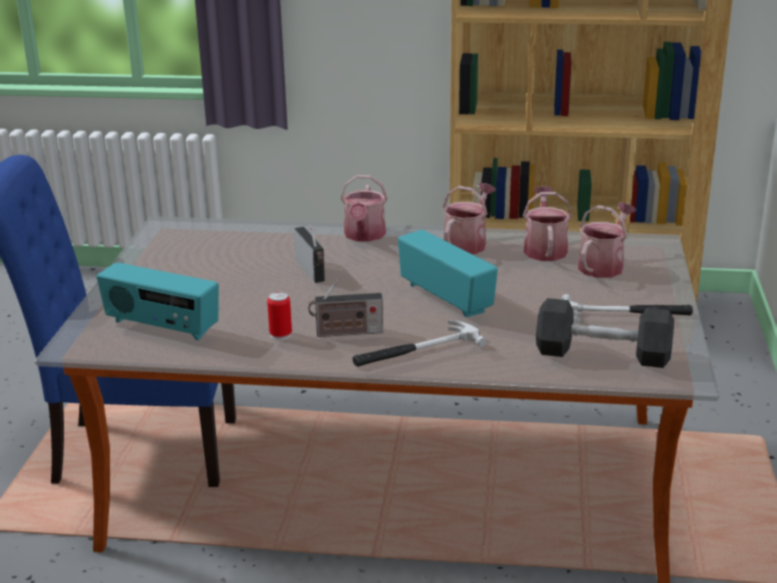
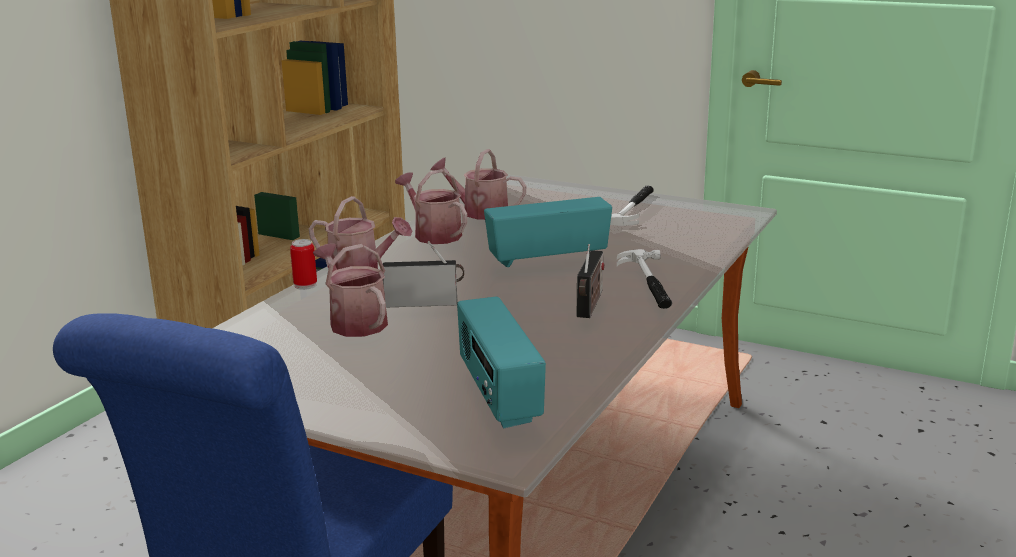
camera: 70 degrees left, 5 degrees down
(161, 327) = (497, 395): radio -> radio turned 120 degrees clockwise
(280, 334) = (571, 334): can -> can (305, 285)
(602, 354) = (696, 226): grey dumbbell -> none
(603, 265) = (534, 200): watering can -> watering can (354, 321)

